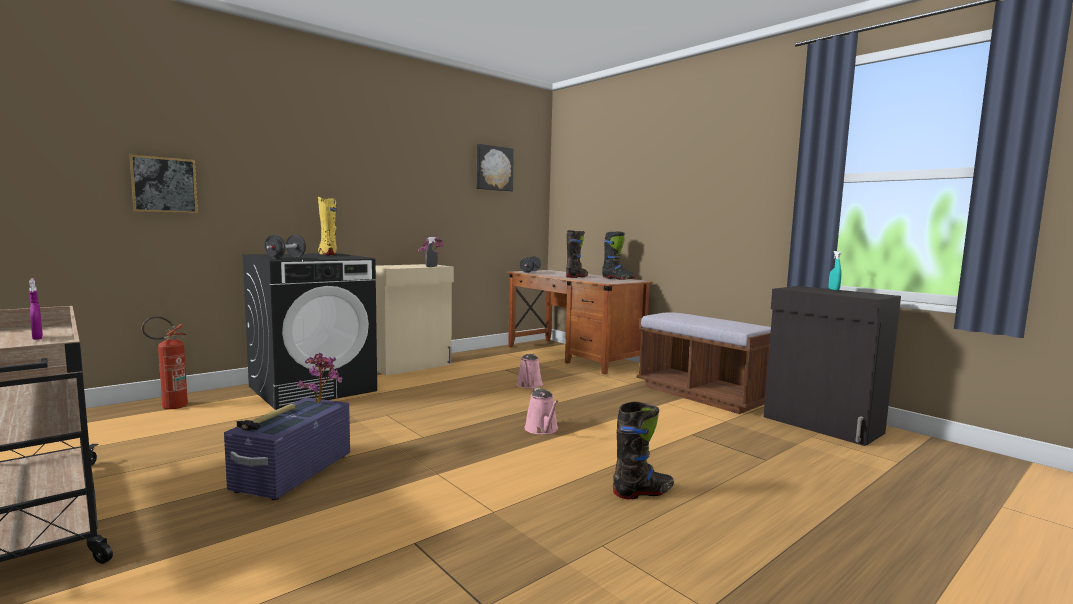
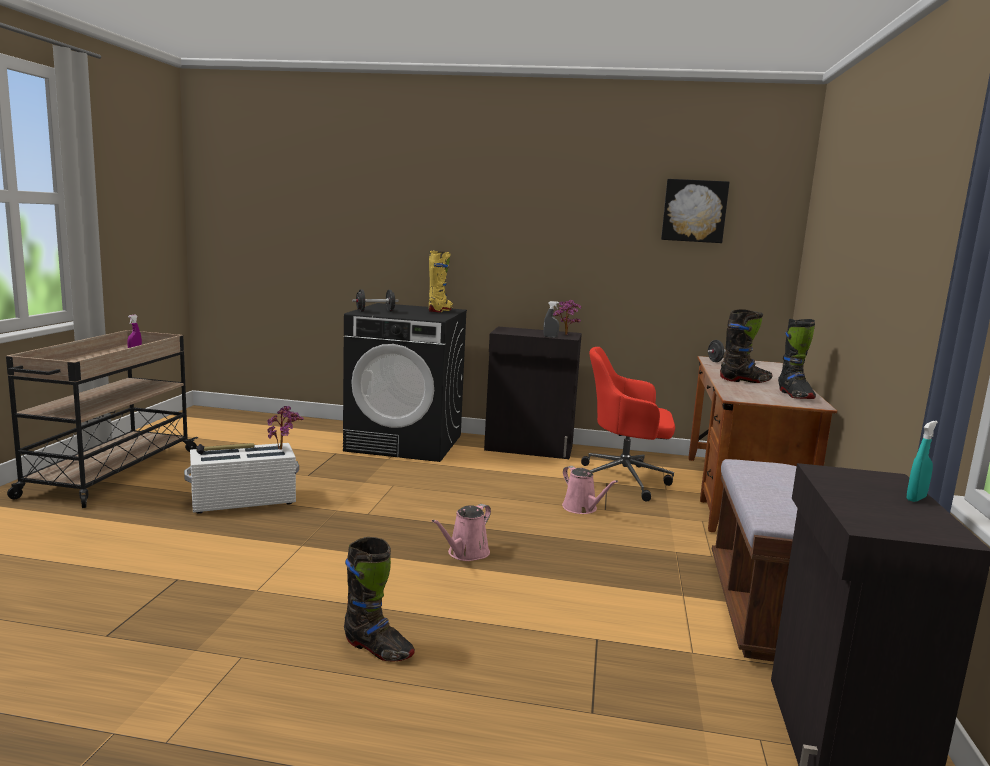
camera: 50 degrees right, 5 degrees up
(164, 185) = (326, 237): picture -> none
(169, 408) = (299, 427): fire extinguisher -> none
(293, 473) = (243, 501): purple storage box -> white storage box
(411, 366) = (529, 448): beige cabinet -> black cabinet
(508, 365) = (624, 480): none -> red office chair
(529, 385) = (582, 508): pink watering can -> pink watering can turned 90 degrees counterclockwise

